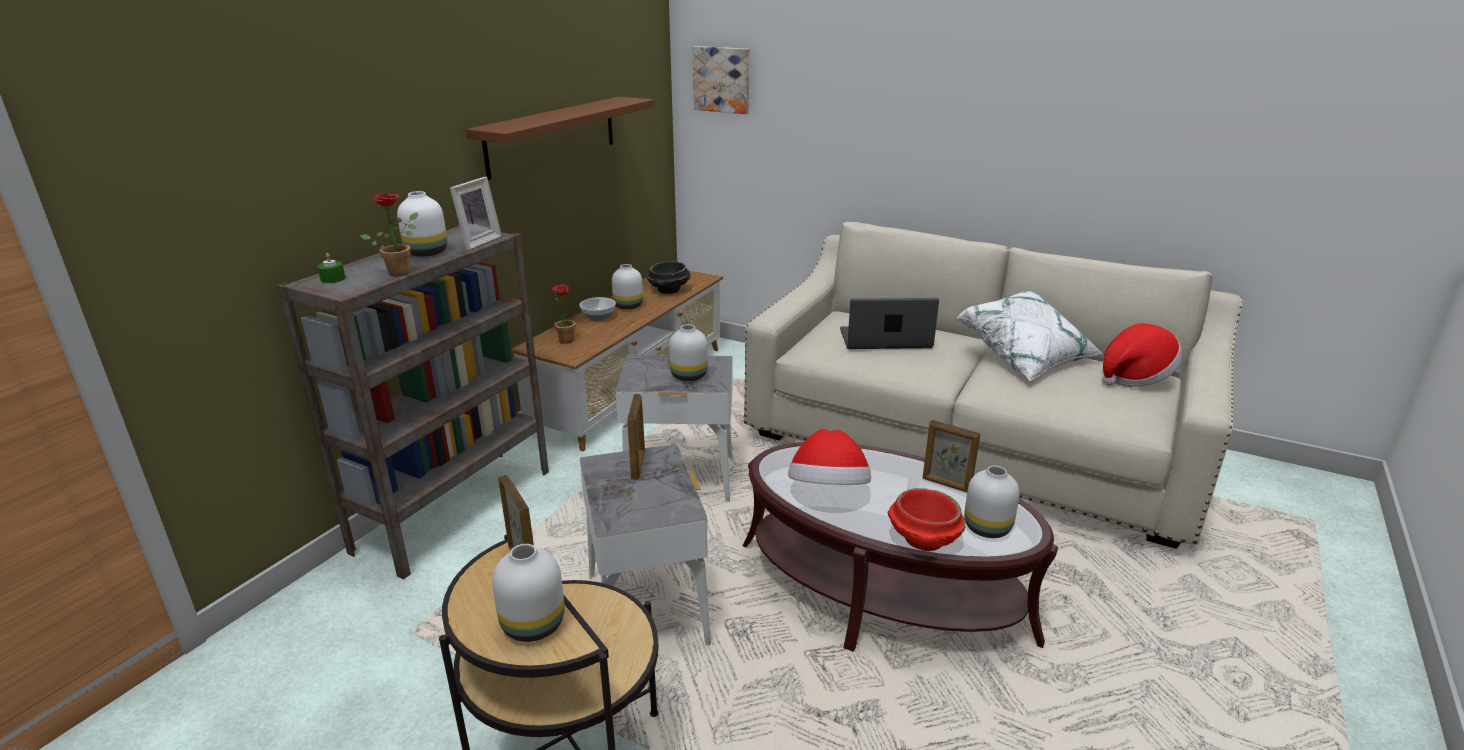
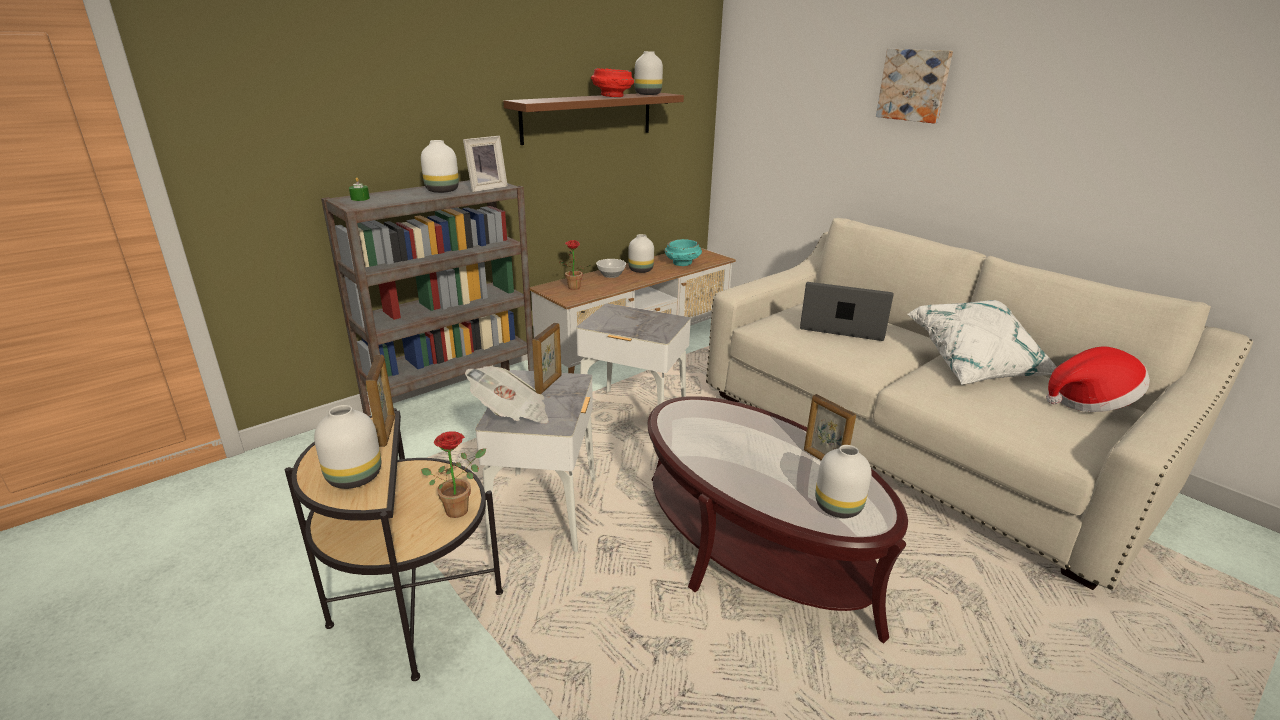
camera: 20 degrees right, 0 degrees up
(402, 271) = (410, 199): potted plant -> potted plant (460, 508)
(623, 509) = (511, 414): none -> newspaper
(669, 290) = (682, 263): black bowl -> turquoise bowl
(688, 376) = (641, 326): white vase -> white vase (647, 94)
(722, 79) = (756, 85): picture -> picture (914, 85)
(828, 491) = (707, 442): hat -> none
(922, 539) = (766, 502): red bowl -> red bowl (612, 96)

